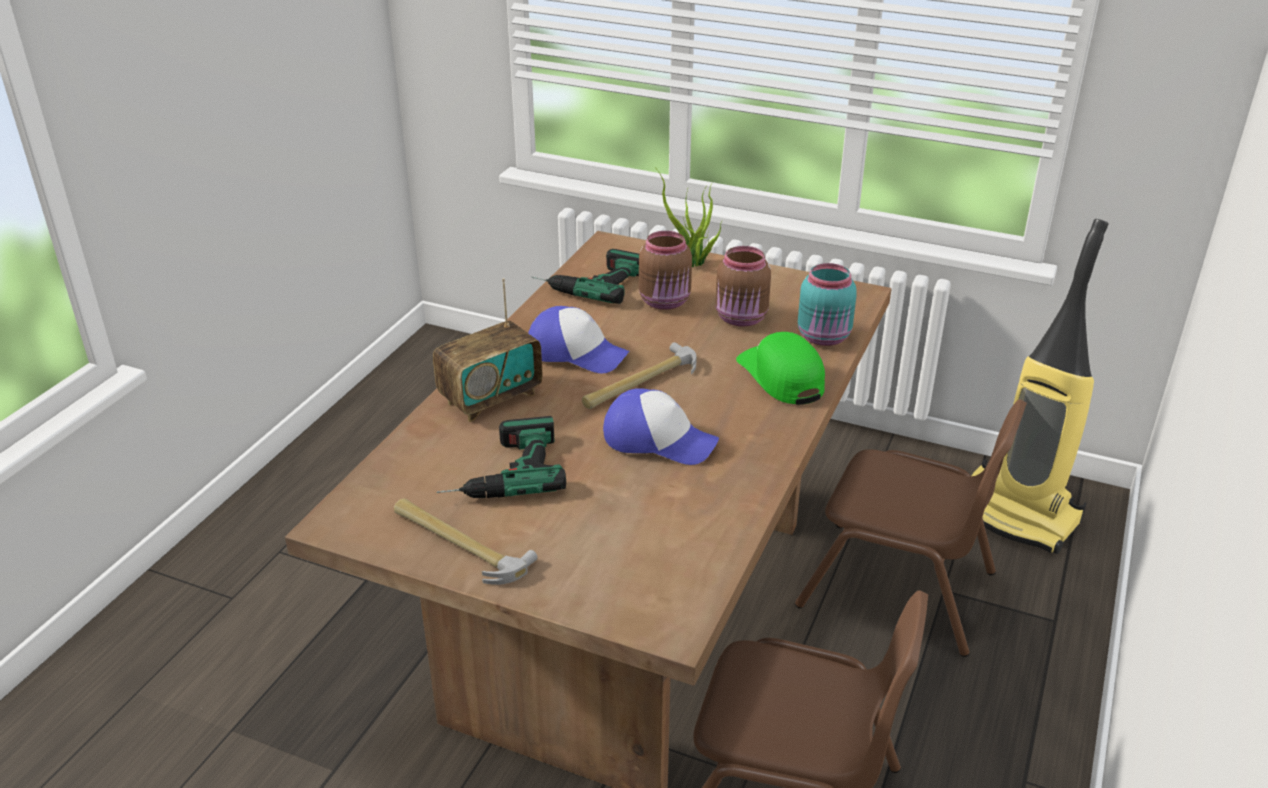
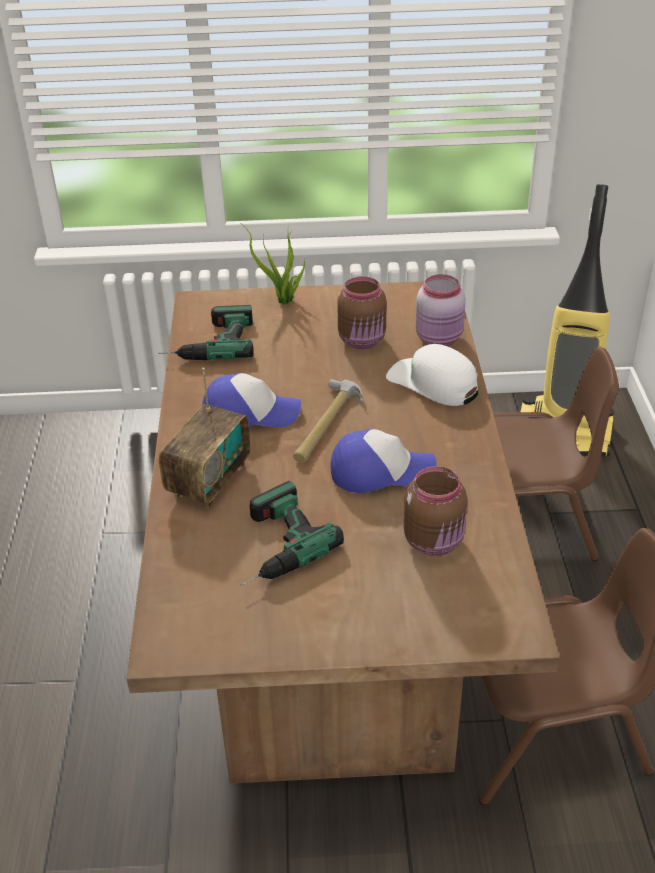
camera: 25 degrees left, 5 degrees up
(459, 543) = (290, 625): hammer -> none
(666, 302) = (289, 343): brown jar -> brown jar (435, 541)
(781, 376) = (433, 383): green cap -> white cap
(824, 337) = (440, 338): turquoise jar -> pink jar

